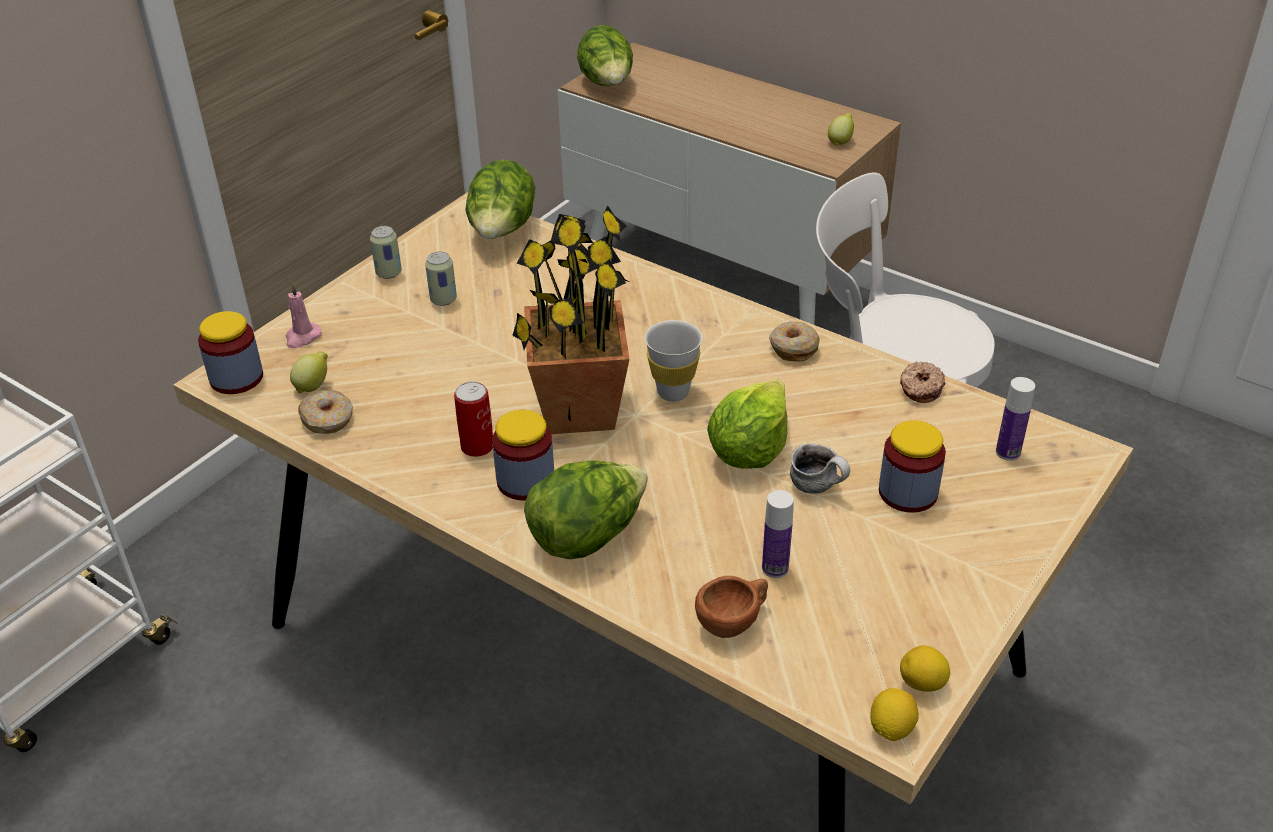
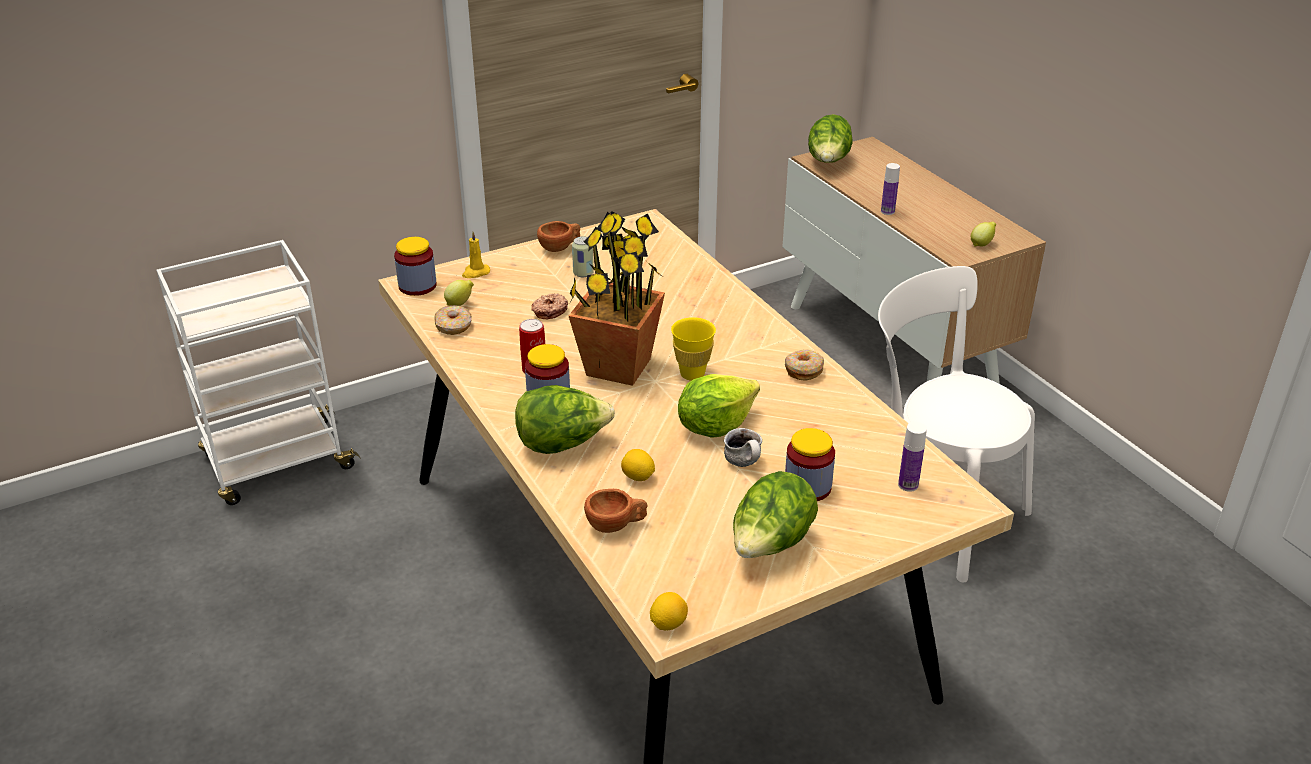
camera: 25 degrees right, 5 degrees down
(302, 337) = (475, 273): pink candle -> yellow candle
(389, 273) = (560, 247): can -> brown cup
(502, 232) = (657, 241): lettuce -> lettuce (771, 545)
(673, 392) = (692, 374): white cup -> yellow cup
(775, 568) = (671, 503): bottle -> bottle (887, 211)
(920, 388) = (877, 423): donut -> donut (549, 311)
(922, 684) = (713, 606): lemon -> lemon (637, 477)

